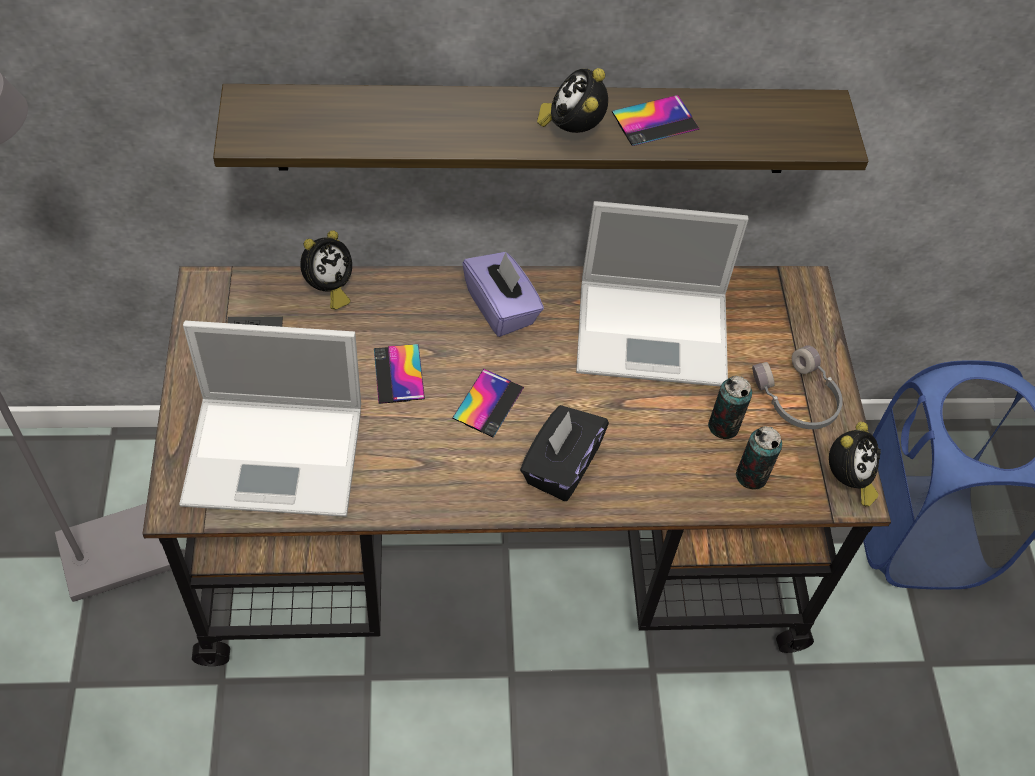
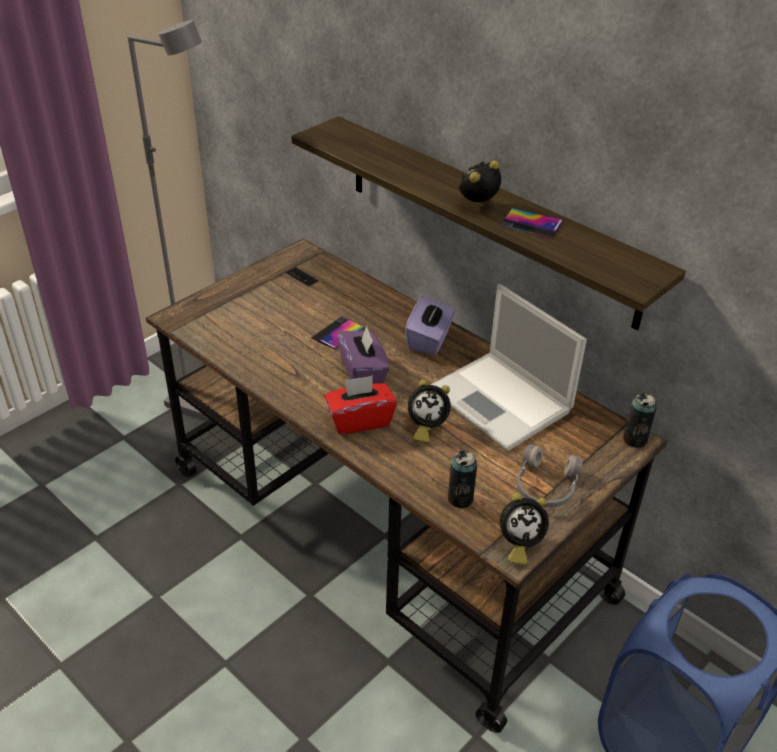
camera: 50 degrees right, 15 degrees down
(278, 455) = (238, 327): laptop -> none
(328, 288) = (355, 282): alarm clock -> alarm clock (426, 427)
(488, 403) = (363, 371): phone -> purple tissue box
(560, 466) = (359, 420): black tissue box -> red tissue box
(723, 426) = (478, 466): can -> can (635, 439)

